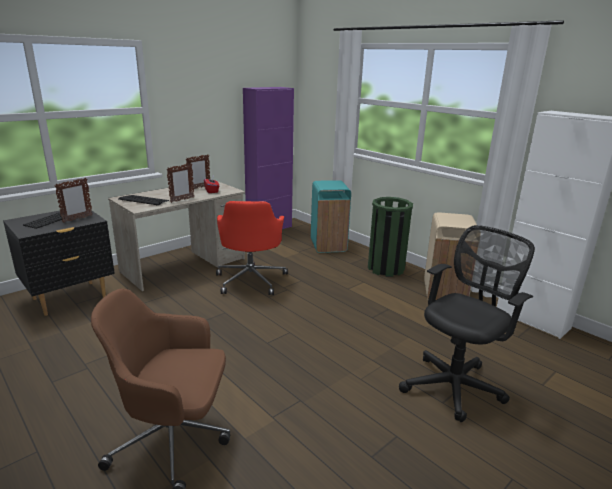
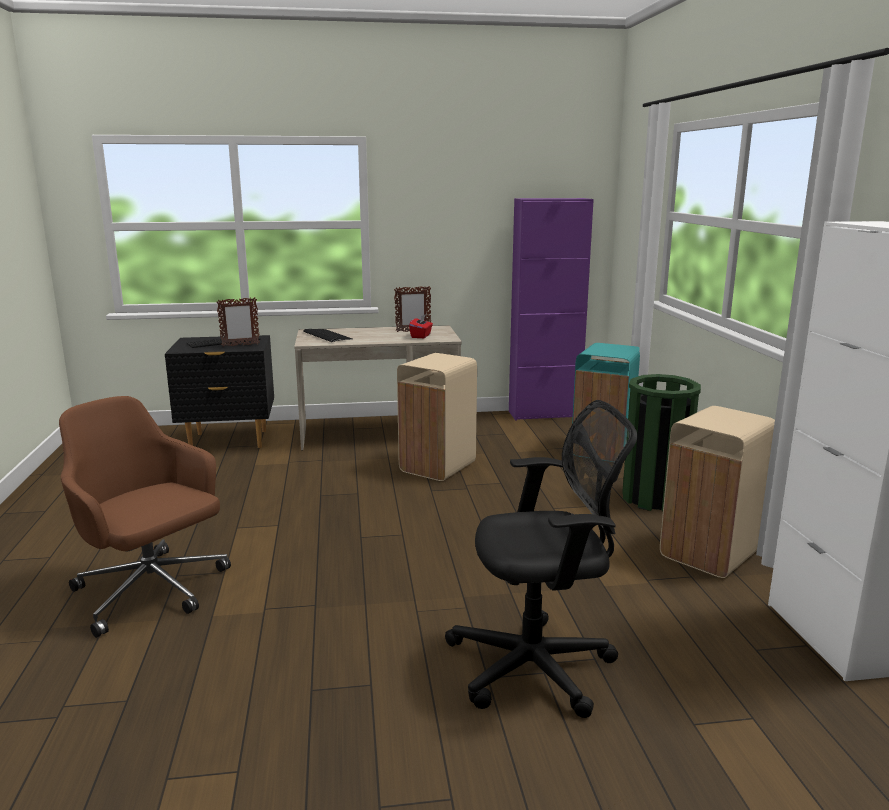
camera: 35 degrees right, 5 degrees down
(182, 200) = (368, 340): picture frame -> none
(251, 279) = (436, 467): red office chair -> beige trash can

